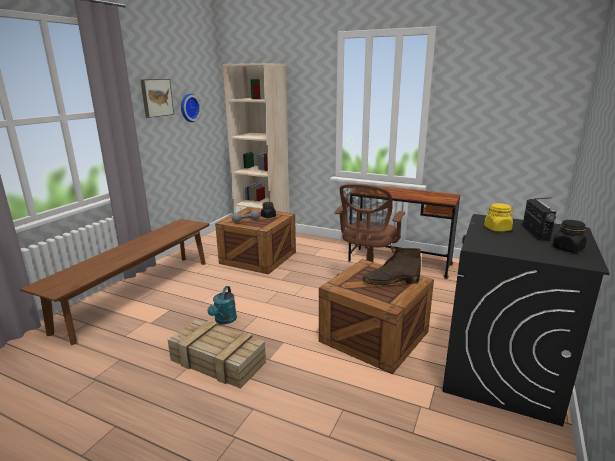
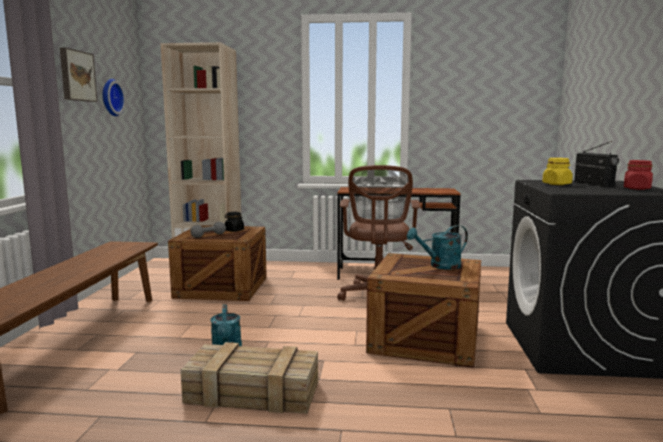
camera: 20 degrees left, 10 degrees down
(390, 282) = (440, 266): brown boot -> turquoise watering can
(567, 248) = (637, 188): black jar -> red jar

